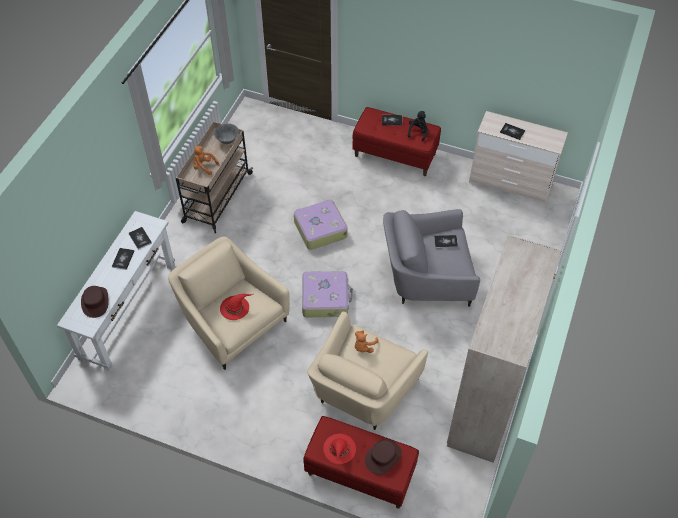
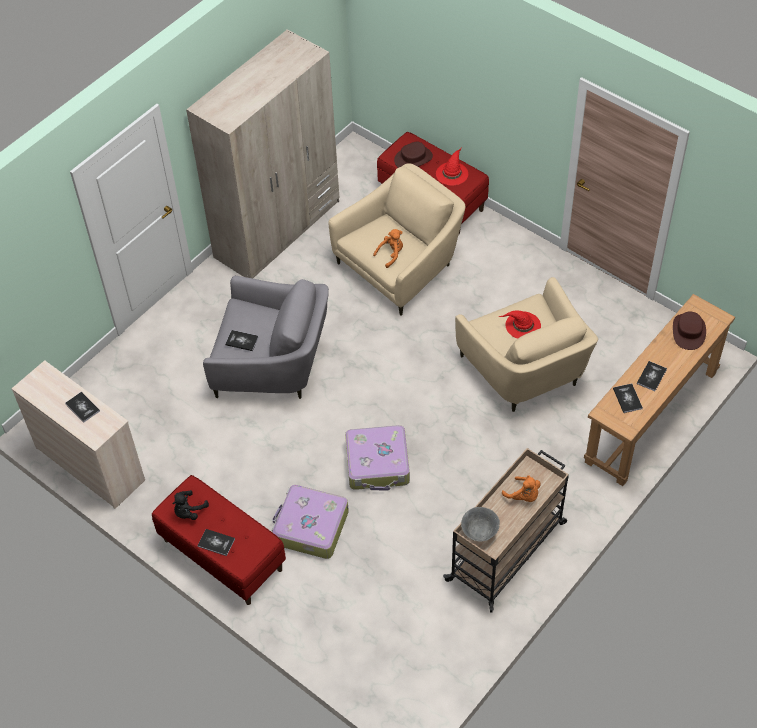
camera: 160 degrees left, 0 degrees up
(128, 310) = (651, 416): white console table -> brown console table
(325, 298) = (404, 371): suitcase -> suitcase (310, 527)

